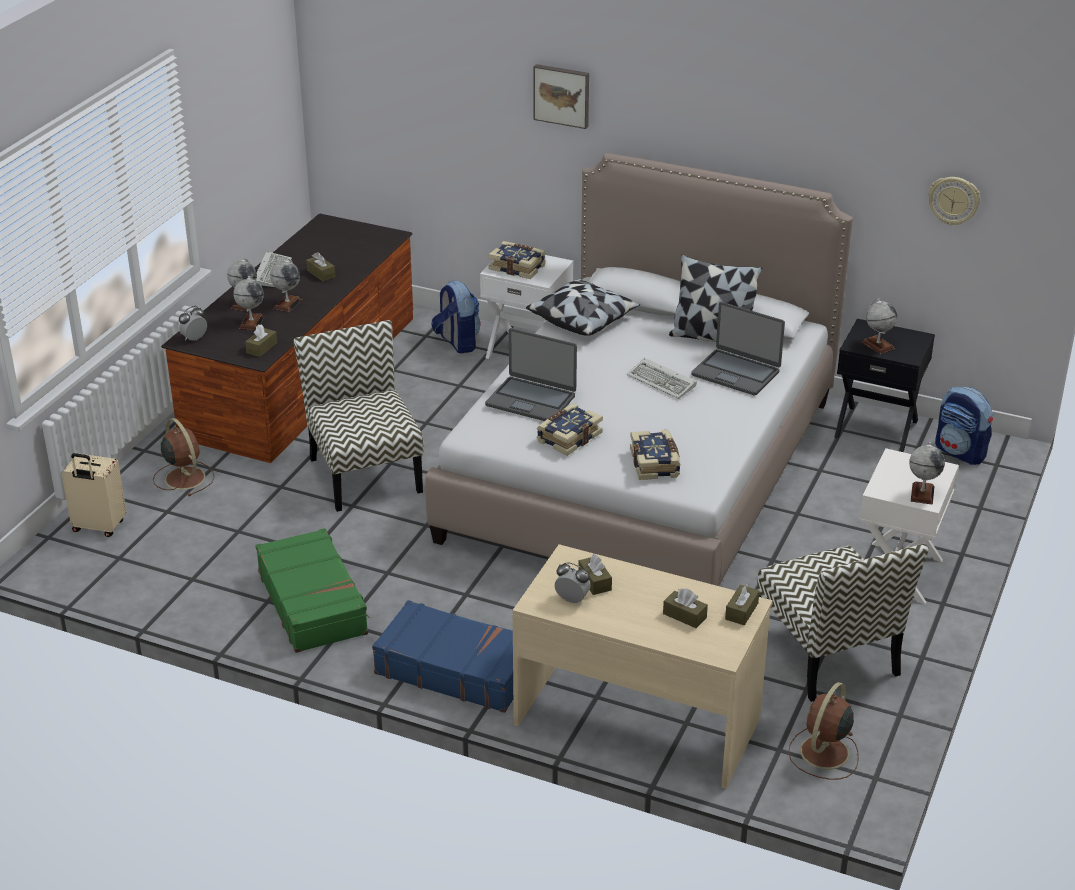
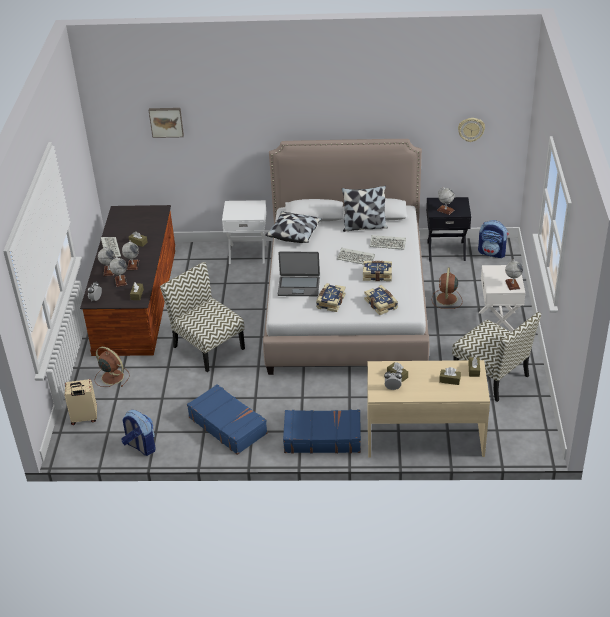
camera: 20 degrees left, 5 degrees up
(313, 602) = (228, 425): green suitcase -> blue suitcase
(457, 342) = (208, 258): backpack -> backpack (140, 446)
(517, 267) = (239, 211): book -> book (377, 274)
(562, 95) = (250, 115): picture -> picture (166, 121)
(736, 373) = (388, 243): laptop -> keyboard
(823, 753) = (517, 425): brown fan -> brown fan (446, 299)

